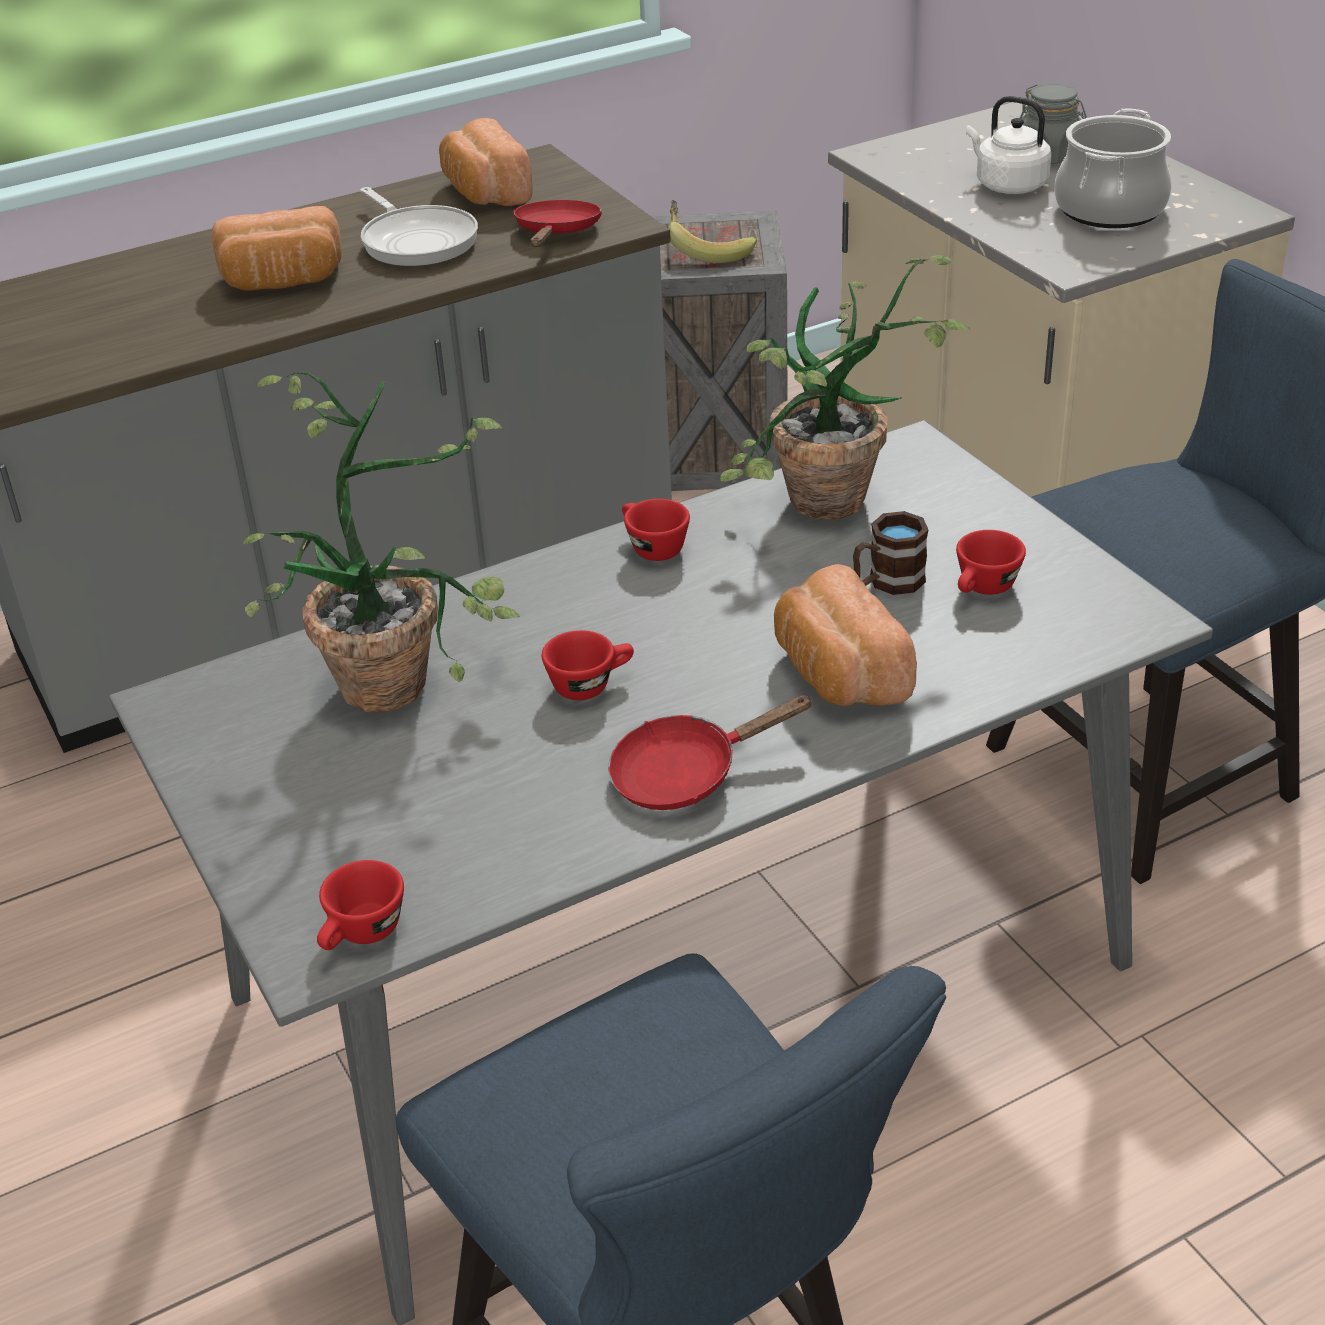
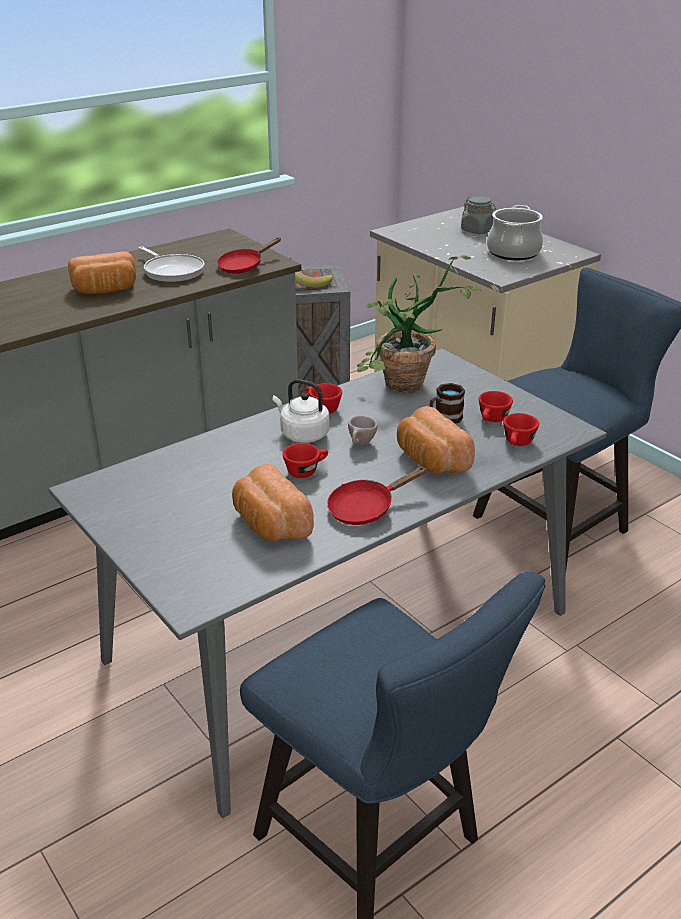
camera: 10 degrees left, 5 degrees down
(362, 935) = (215, 592): red cup -> red cup (518, 443)
(401, 673) = (205, 470): potted plant -> none
(484, 193) = (201, 249): bread -> bread (269, 524)
(557, 233) = (244, 266): red frying pan -> red frying pan turned 135 degrees counterclockwise
(709, 632) = (361, 444): none -> beige cup
(1007, 185) = (461, 243): white kettle -> white kettle (302, 434)

